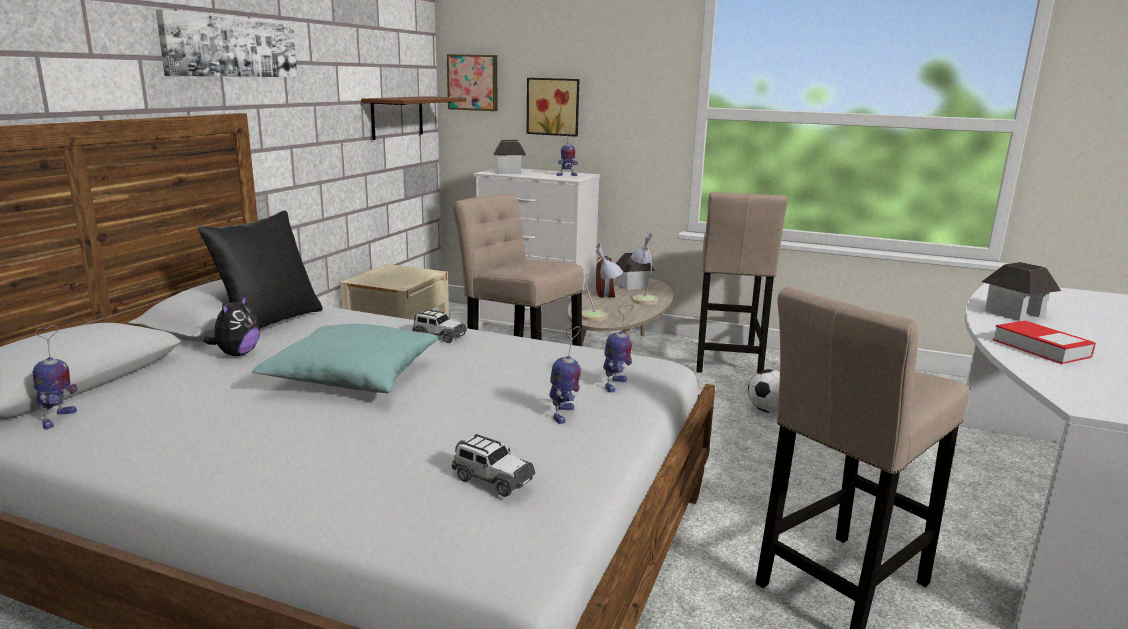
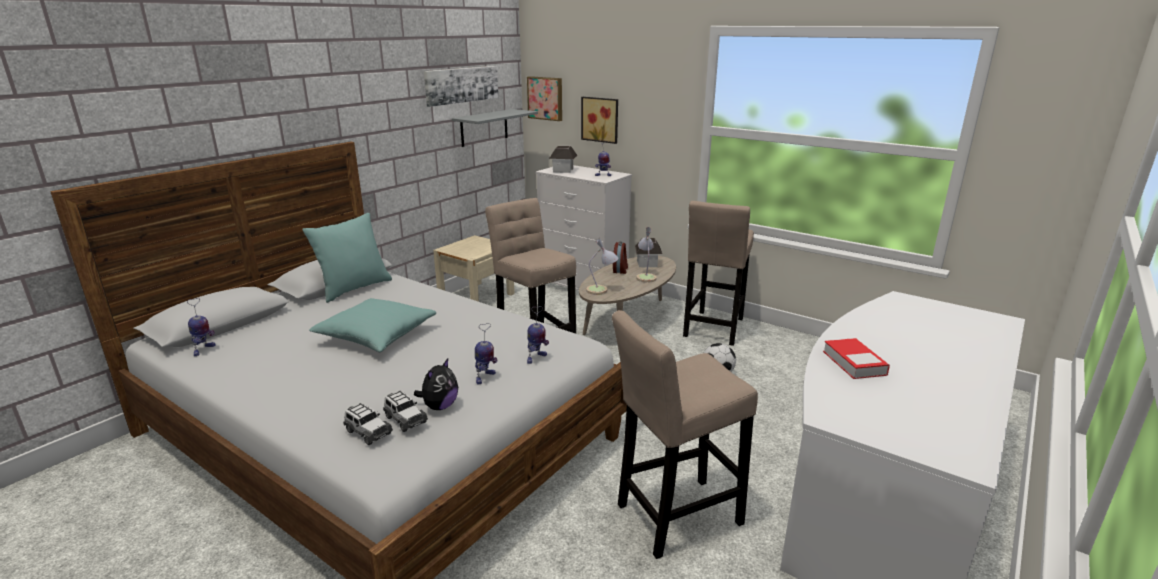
camera: 15 degrees right, 5 degrees up
(231, 47) = (344, 97): picture -> picture (461, 85)
(237, 354) = (321, 311): plush toy -> plush toy (439, 406)
(270, 323) = (354, 288): black pillow -> turquoise pillow
(397, 117) = (484, 127): brown shelf -> grey shelf
(439, 336) = (451, 307): toy car -> toy car (367, 432)
(1014, 313) = (874, 327): toy house -> none

